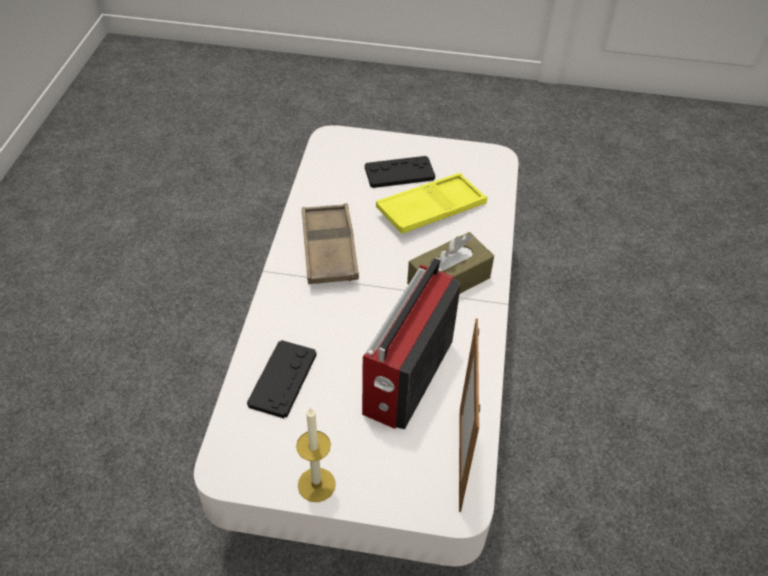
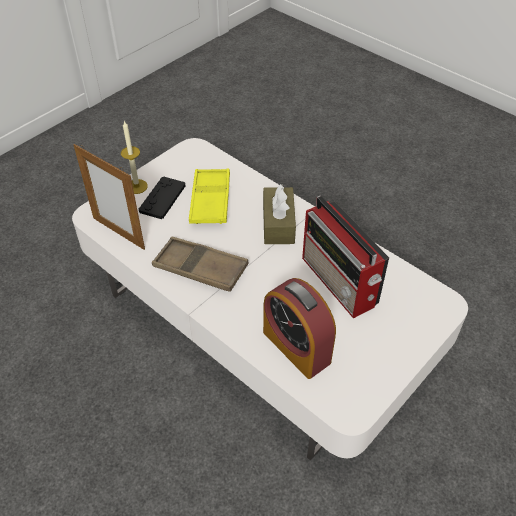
camera: 55 degrees left, 0 degrees up
(282, 379) = (296, 347): black game controller -> alarm clock
(316, 484) = (391, 366): candle -> candle (136, 186)
(460, 458) = (414, 288): picture frame -> picture frame (118, 233)

